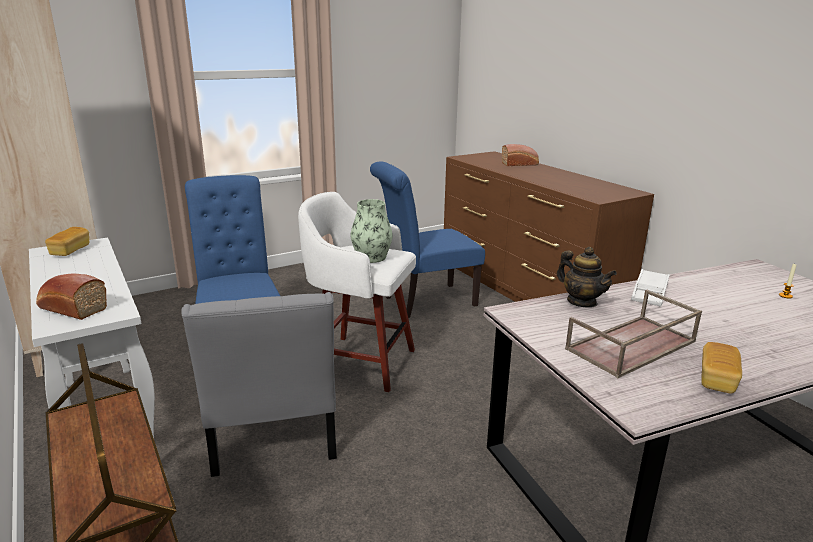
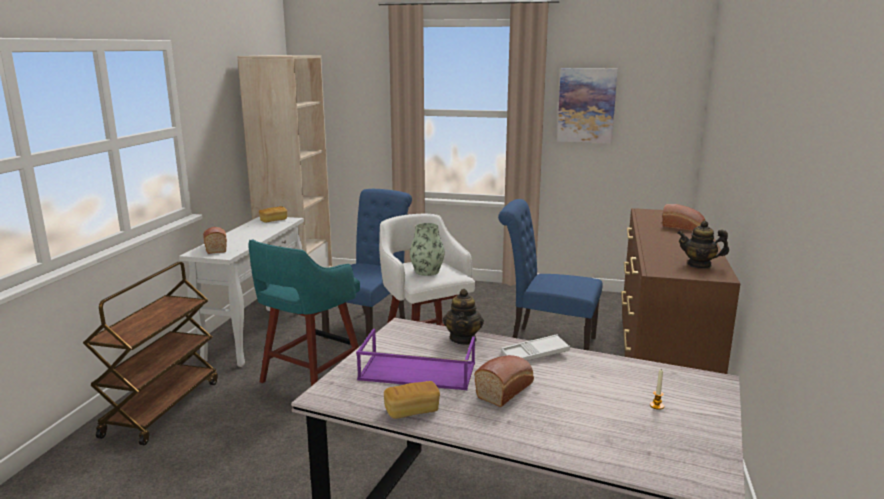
camera: 45 degrees right, 5 degrees down
(273, 436) = (310, 377): grey chair -> turquoise stool
(365, 59) = (586, 105): none -> picture
(603, 187) = (699, 265): none -> teapot
(631, 346) = (416, 372): brown tray -> purple tray
(709, 327) = (506, 389): none -> bread

